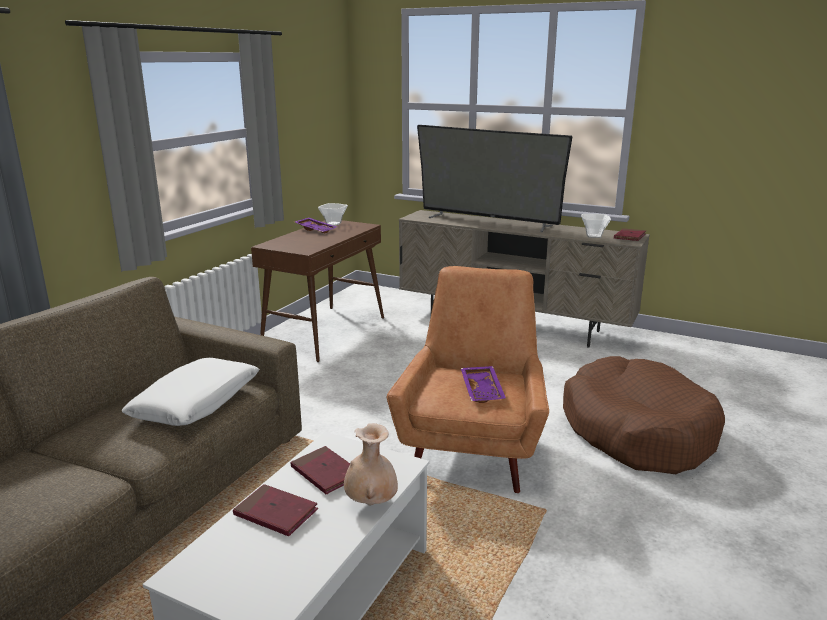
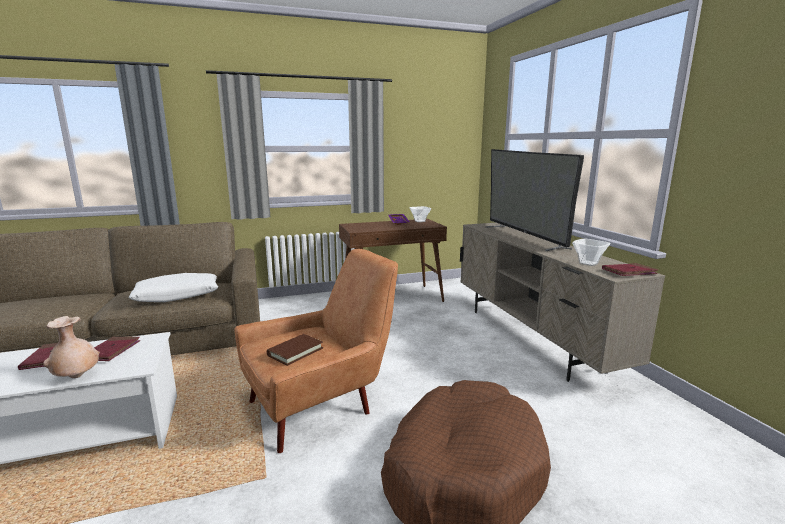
camera: 45 degrees right, 5 degrees down
(483, 390) = (295, 352): purple tray -> brown book

